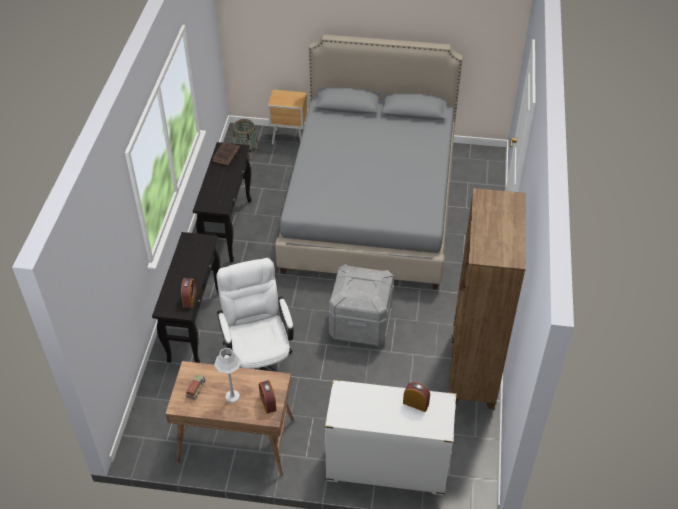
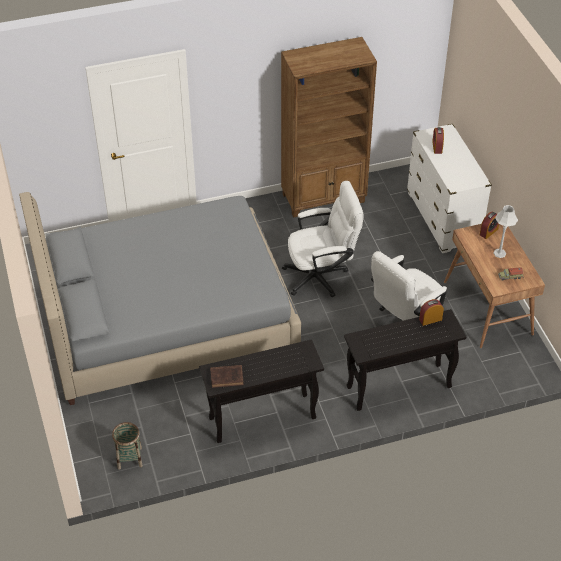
camera: 115 degrees left, 0 degrees up
(290, 139) = (88, 425): brown nightstand -> none
(360, 324) = (321, 275): grey storage box -> white office chair

